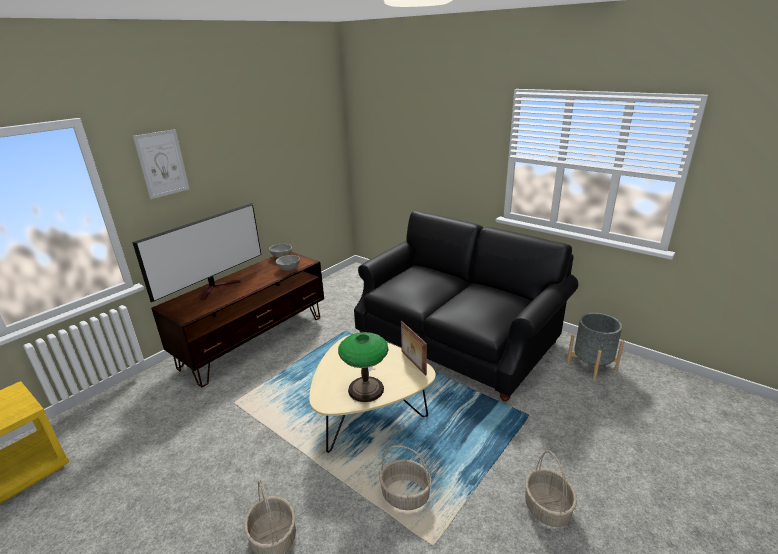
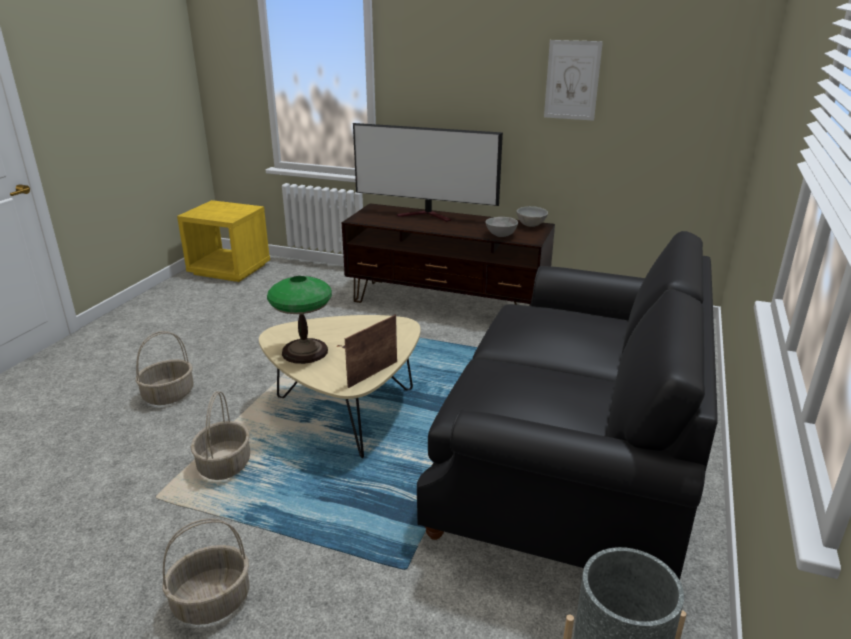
camera: 70 degrees right, 0 degrees up
(162, 164) = (435, 56): picture -> picture (572, 80)

